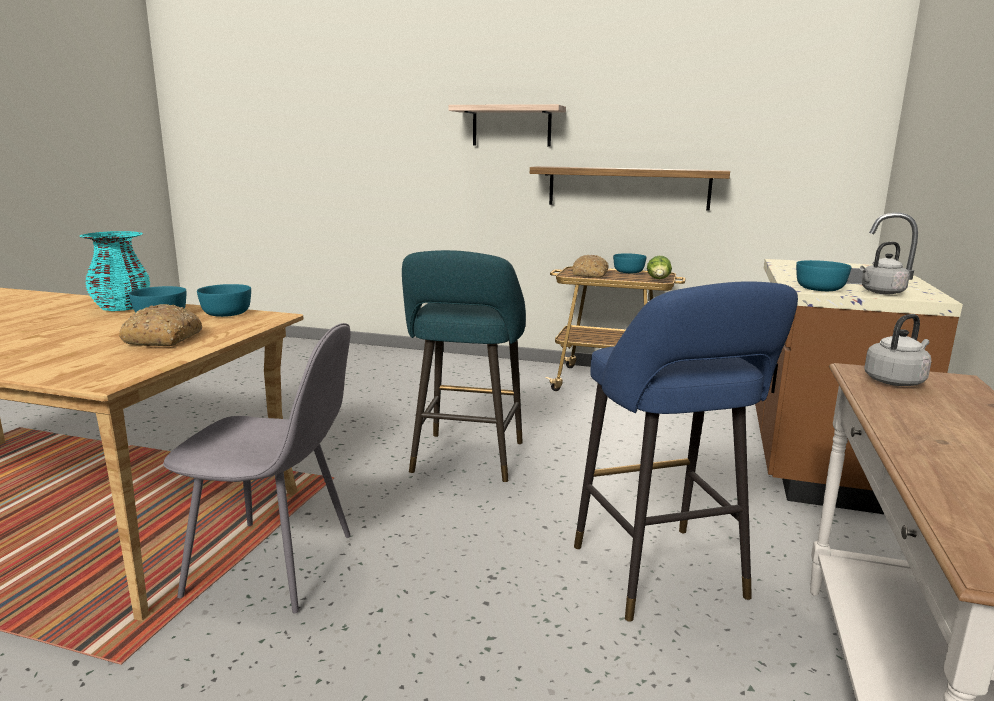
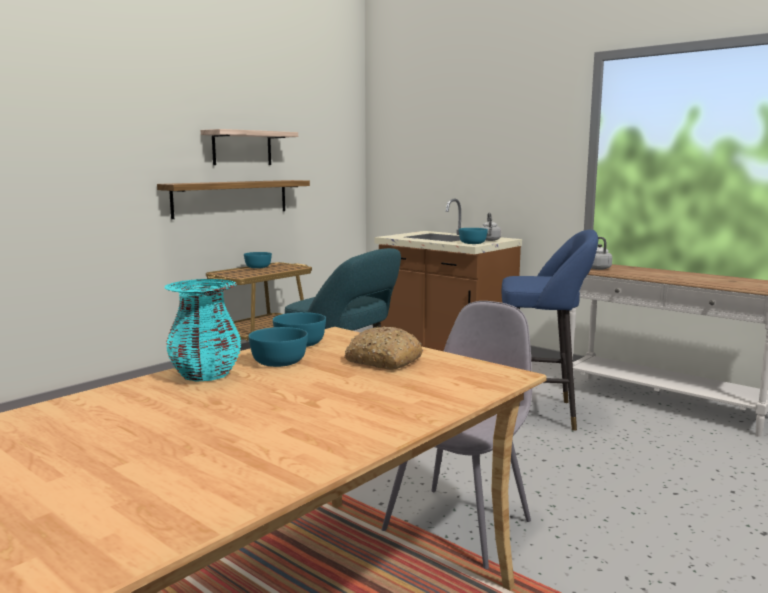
camera: 65 degrees left, 5 degrees down
(511, 126) = (129, 145): shelf -> shelf (242, 148)
(590, 274) = (247, 274): bread -> none
(659, 280) = (298, 267): lettuce -> none

